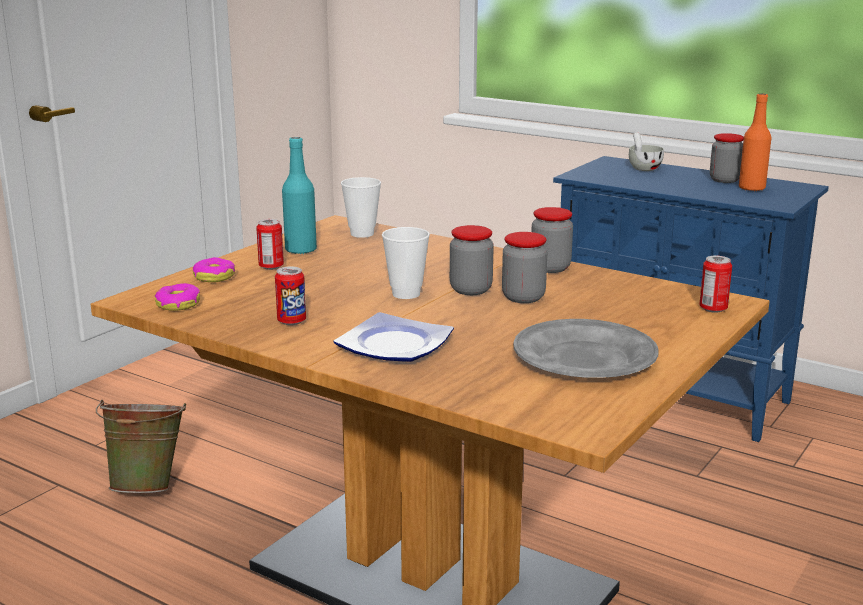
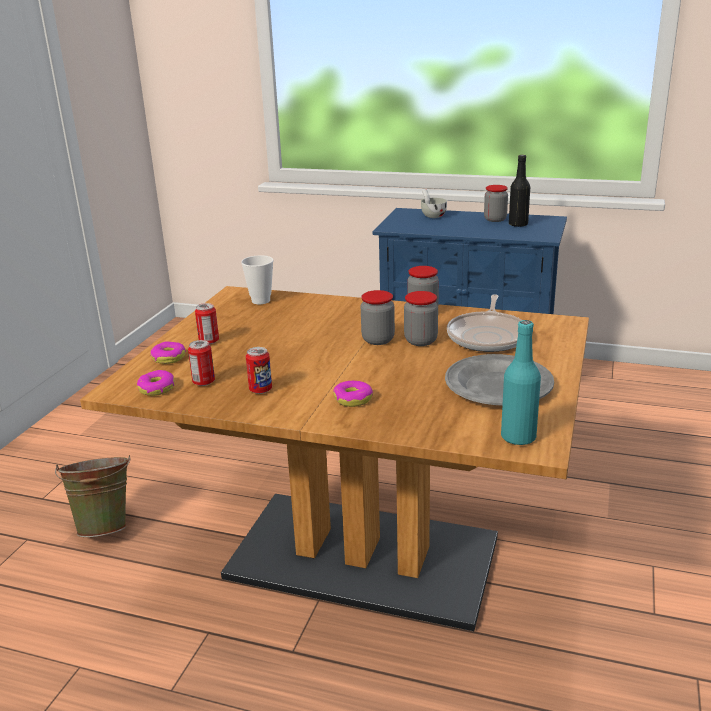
camera: 15 degrees left, 5 degrees up
(300, 250) = (222, 322): turquoise bottle -> turquoise bottle (518, 437)
(392, 345) = (353, 399): plate -> donut
(406, 294) = (332, 351): cup -> none
(614, 303) = (488, 336): none -> frying pan
(713, 309) = (557, 330): can -> can (204, 382)
(751, 188) = (518, 224): orange bottle -> black bottle

